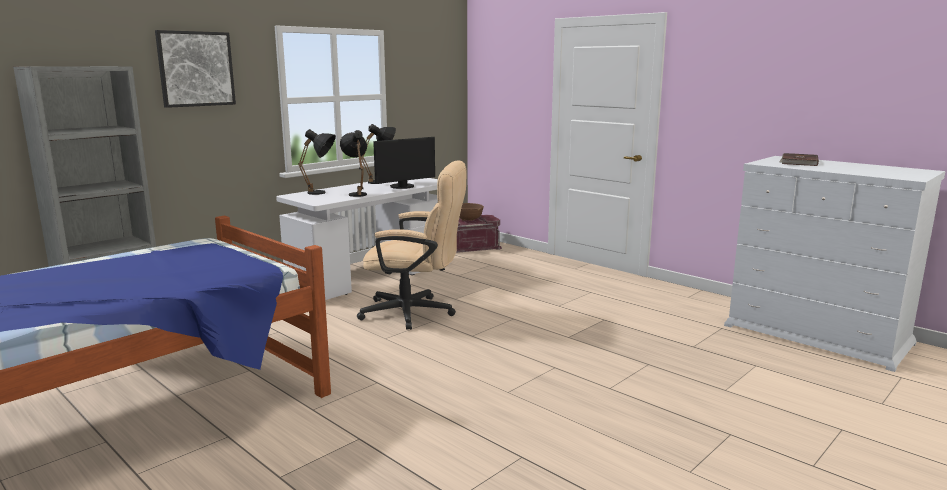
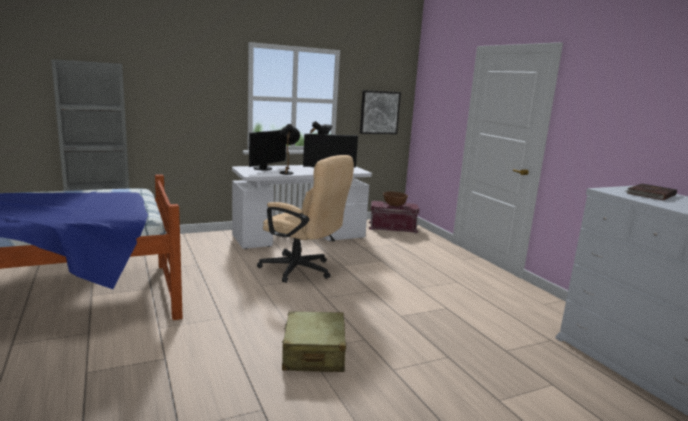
camera: 20 degrees right, 0 degrees up
(196, 69) = (183, 70): picture -> picture (379, 112)
(322, 193) = (264, 168): black table lamp -> monitor
(518, 393) = (314, 353): none -> beige suitcase

